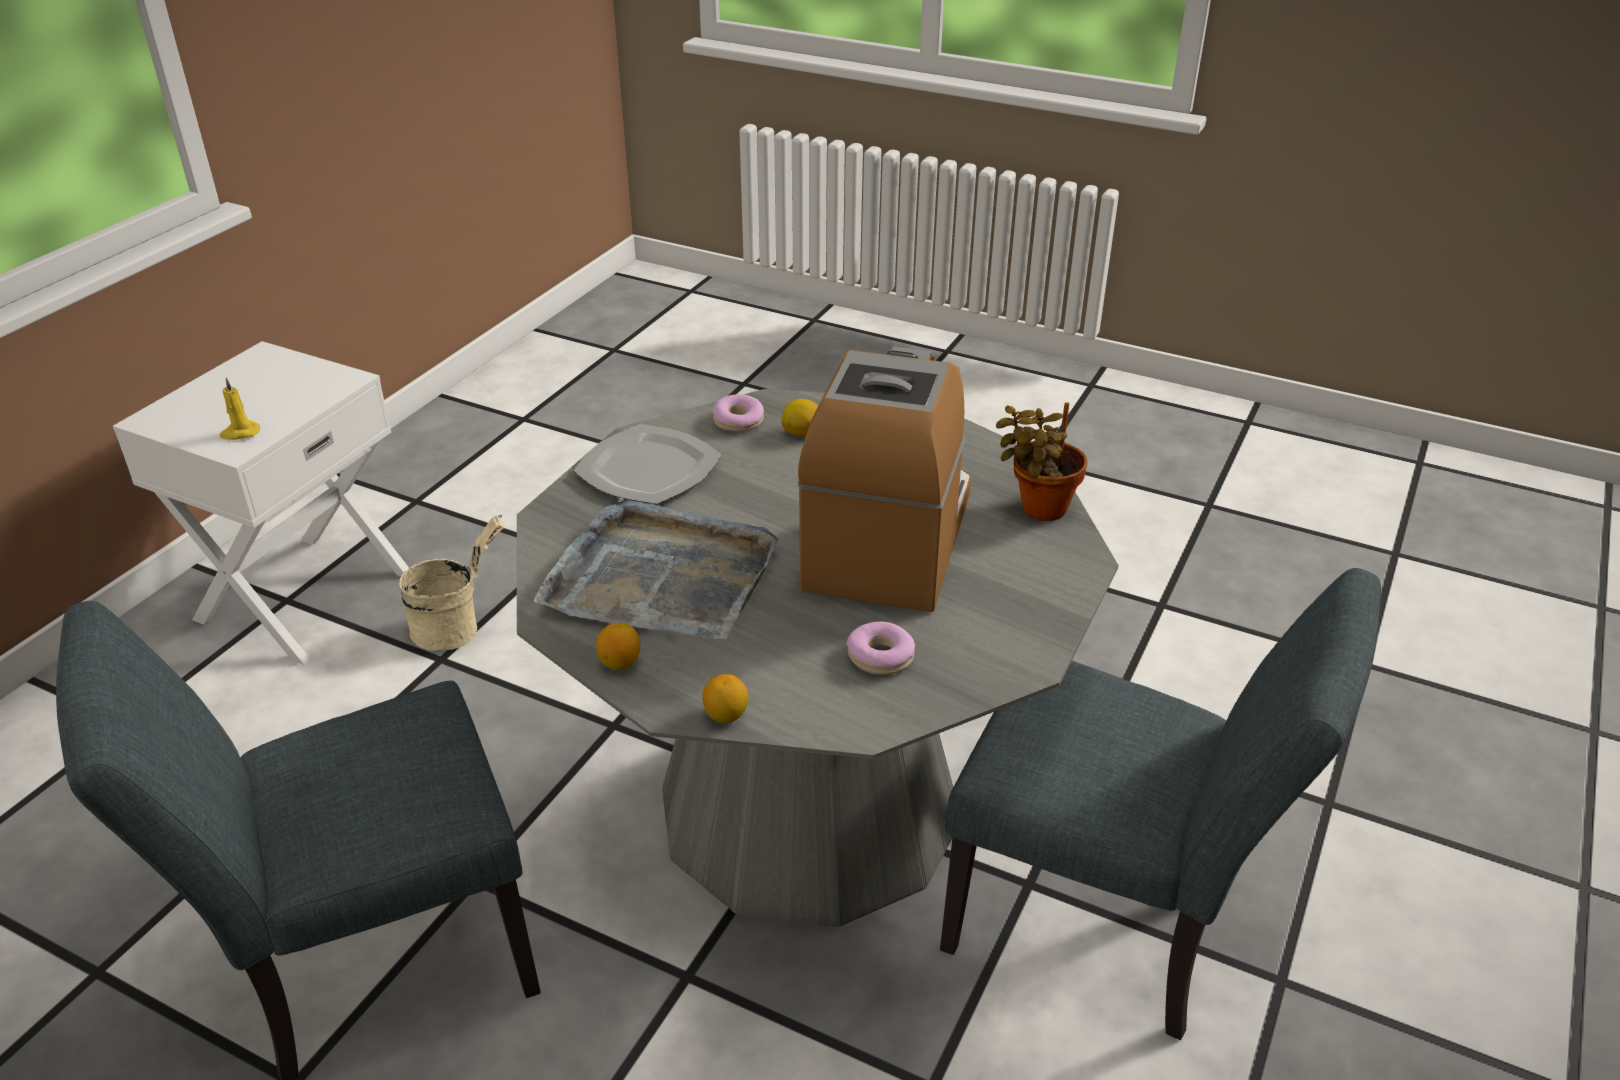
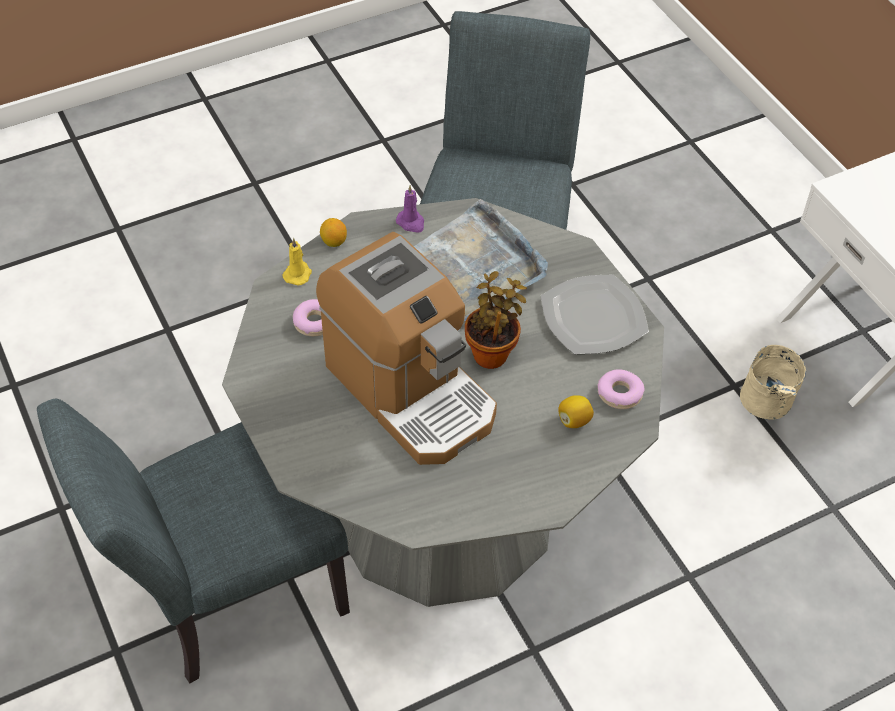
camera: 125 degrees right, 15 degrees up
(240, 433) = (860, 195): yellow candle -> yellow candle (298, 274)
(620, 663) = (411, 223): lemon -> purple candle
(1038, 509) = (369, 491): potted plant -> potted plant (492, 352)

